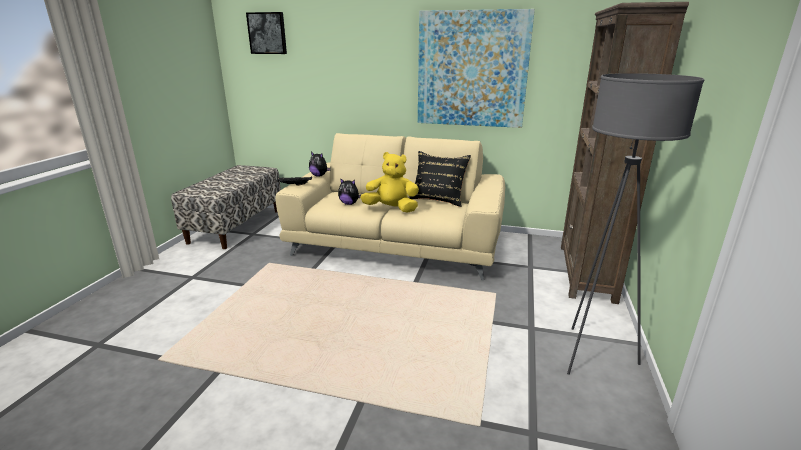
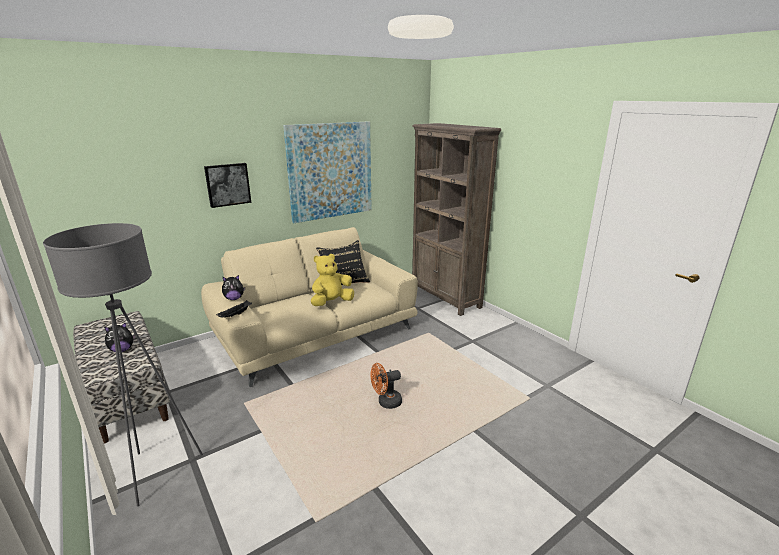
camera: 50 degrees left, 0 degrees up
(267, 33) = (103, 156): picture -> picture (227, 184)
(342, 323) = (386, 402): none -> orange fan
(349, 203) = (291, 312): plush toy -> plush toy (122, 350)
(591, 355) = (511, 338): grey floor lamp -> grey floor lamp (159, 471)

